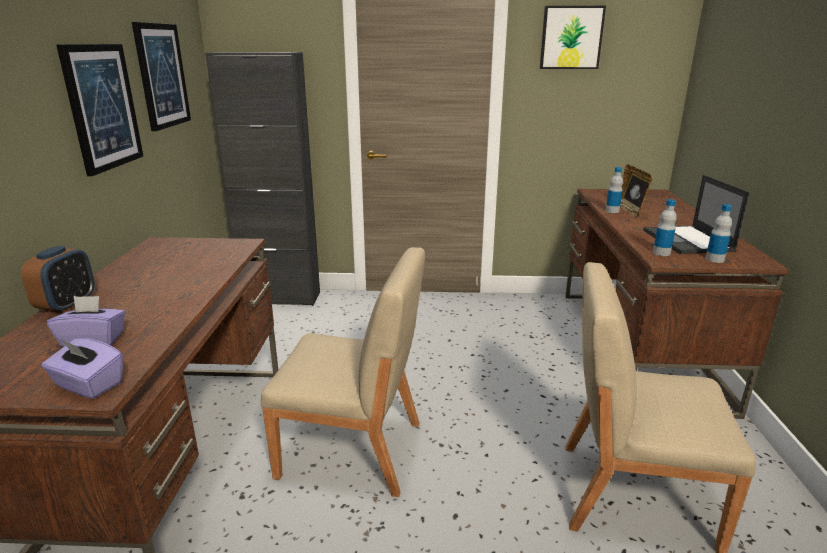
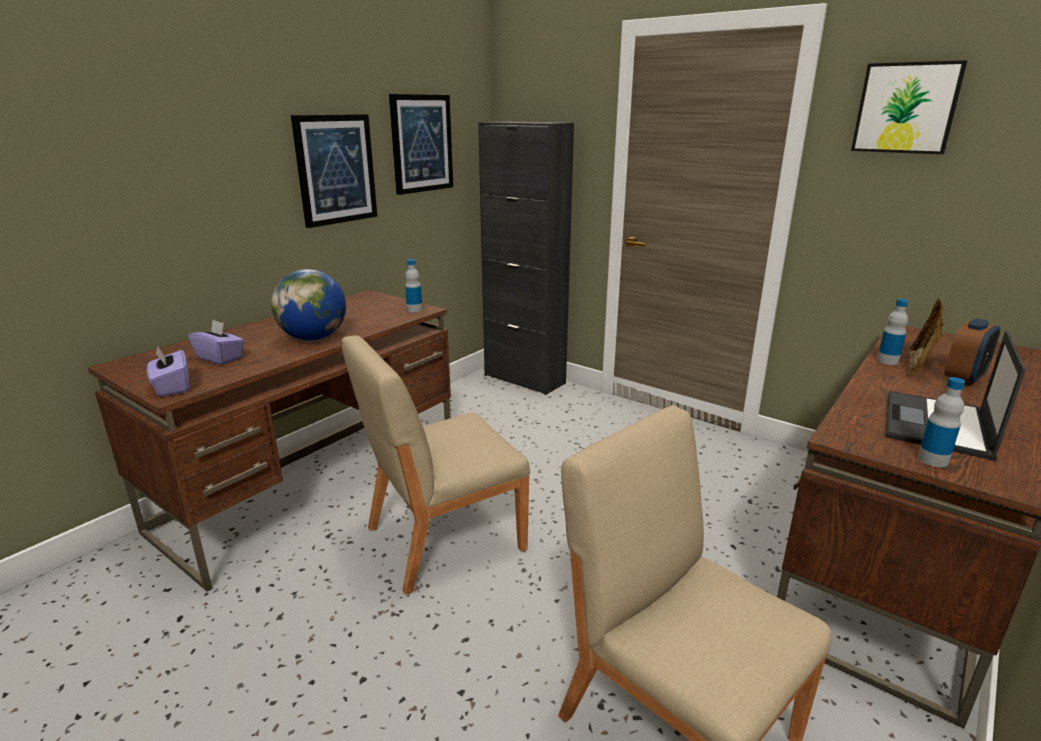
camera: 35 degrees right, 0 degrees up
(67, 305) = (244, 329): alarm clock -> alarm clock (964, 378)
(173, 293) = (313, 338): none -> globe
(353, 450) = (443, 538): beige chair -> beige chair turned 105 degrees clockwise
(661, 253) = (858, 429): bottle -> bottle (414, 310)

